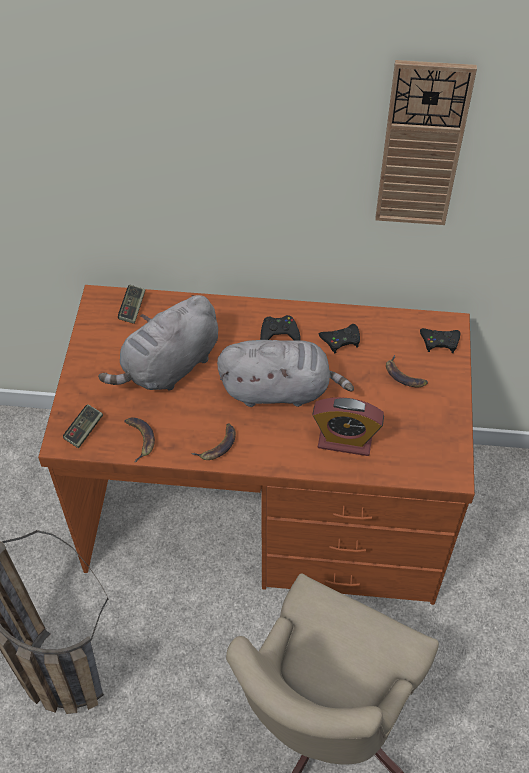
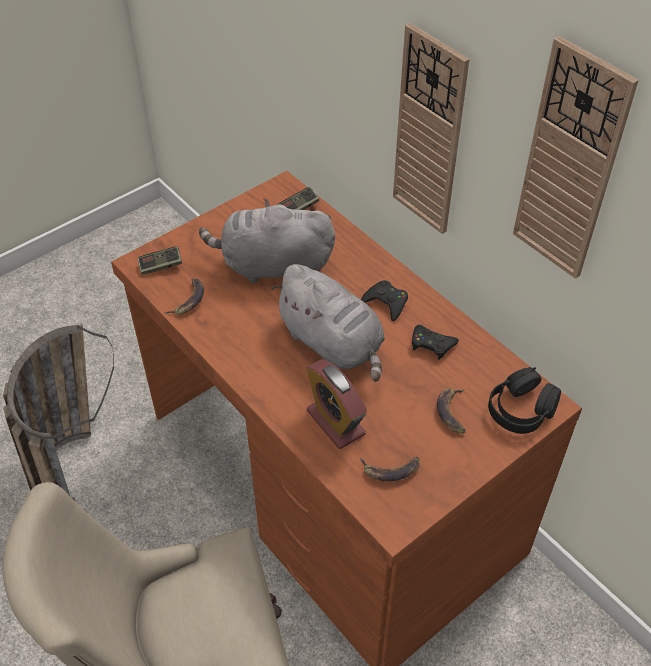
camera: 45 degrees right, 5 degrees down
(218, 445) = (235, 347): banana -> banana (391, 470)
(264, 181) = (429, 133): none -> wall clock
(439, 342) = (521, 410): black game controller -> black headphones

